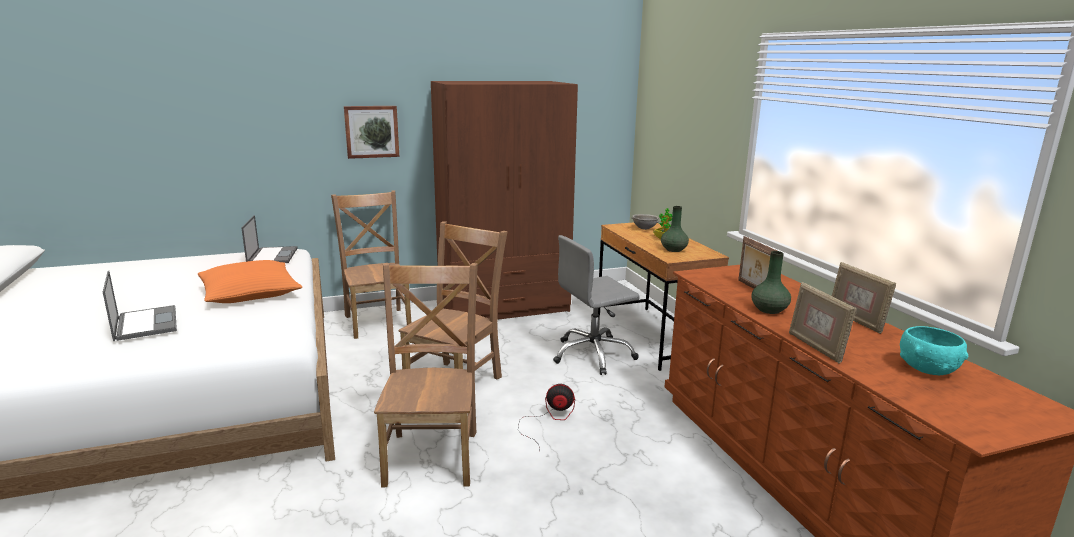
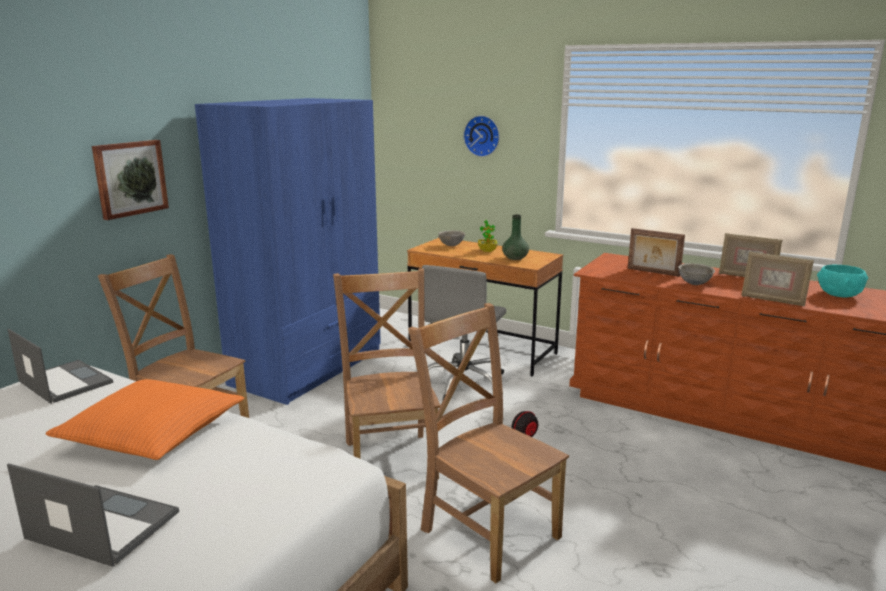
camera: 40 degrees left, 0 degrees up
(504, 306) = (308, 367): brown wardrobe -> blue wardrobe
(699, 126) = (482, 136): none -> wall clock
(769, 310) = (695, 284): green vase -> grey bowl

